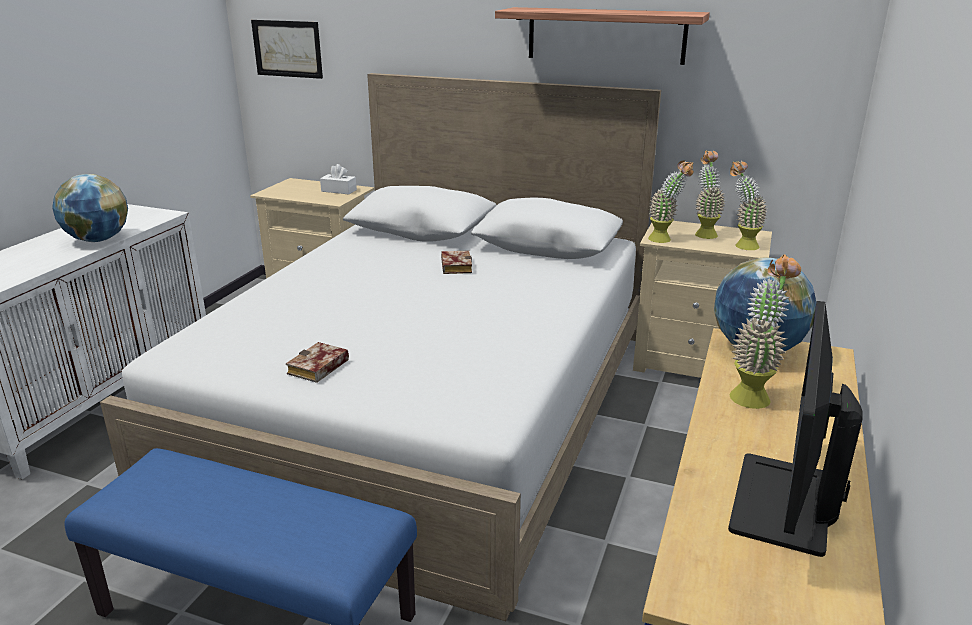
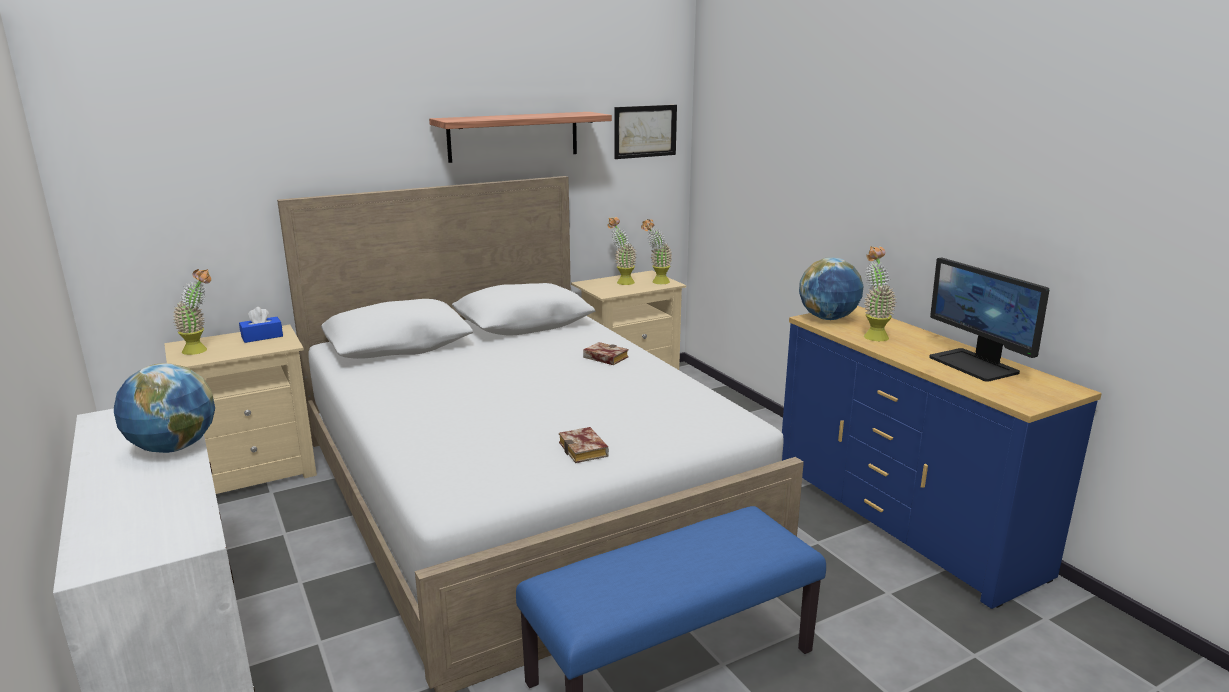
camera: 50 degrees left, 5 degrees down
(287, 49) = (146, 187): picture -> picture (645, 131)
(339, 190) = (262, 337): white tissue box -> blue tissue box
(455, 266) = (498, 358): book -> book (603, 358)
(665, 240) = (612, 292): potted plant -> potted plant (201, 350)

